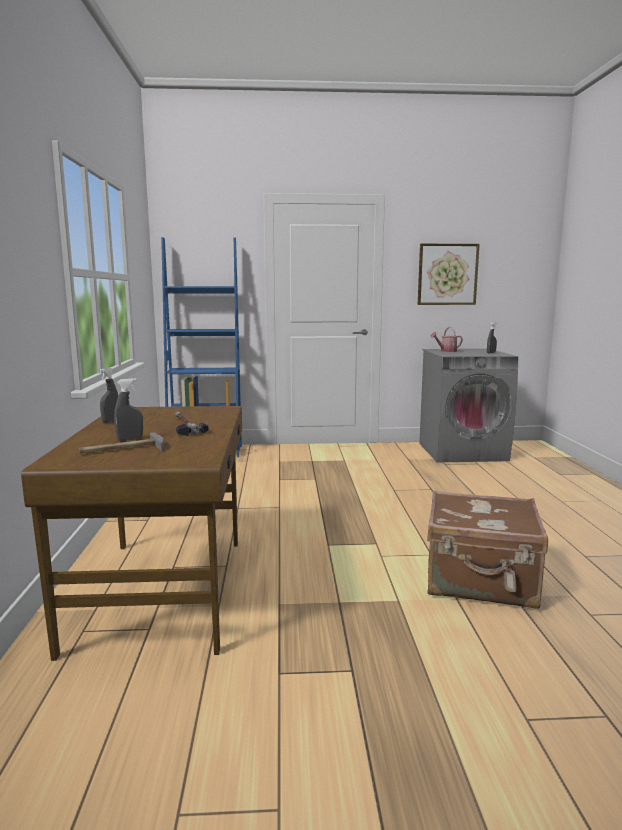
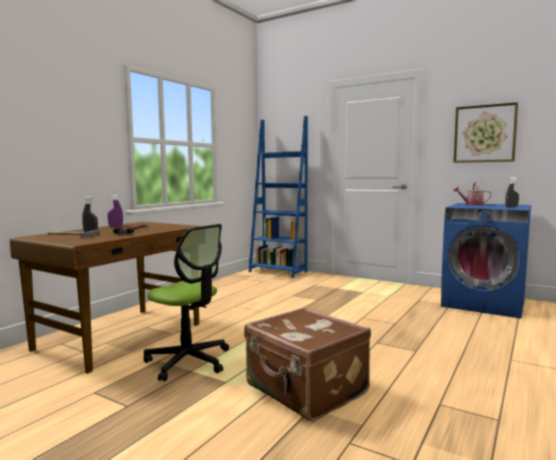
camera: 35 degrees right, 5 degrees down
(111, 421) = (115, 226): grey spray bottle -> purple spray bottle
(315, 592) = (188, 361): none -> office chair
(462, 451) = (484, 303): grey washing machine -> blue washing machine

